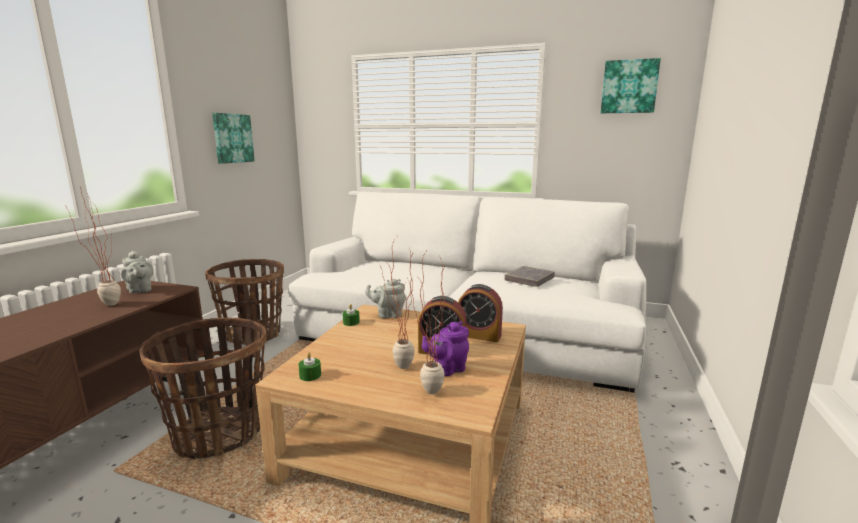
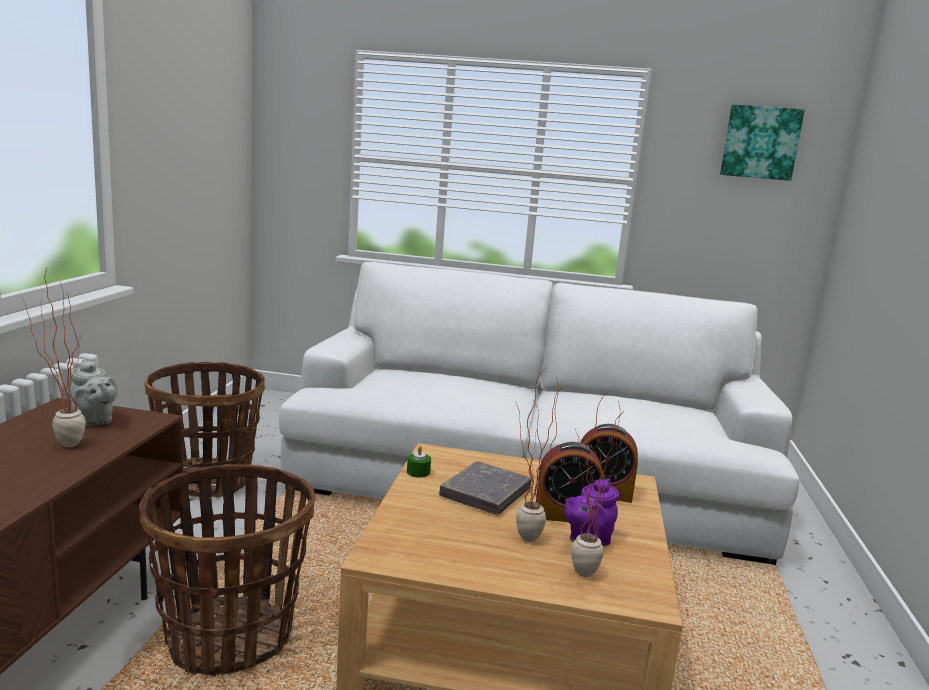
camera: 10 degrees left, 0 degrees up
(232, 138) = (175, 170): picture -> none
(310, 375) = (410, 553): green candle -> none
(388, 314) = (463, 460): grey teapot -> none
(529, 279) = (634, 408): grey book -> grey book (485, 493)

